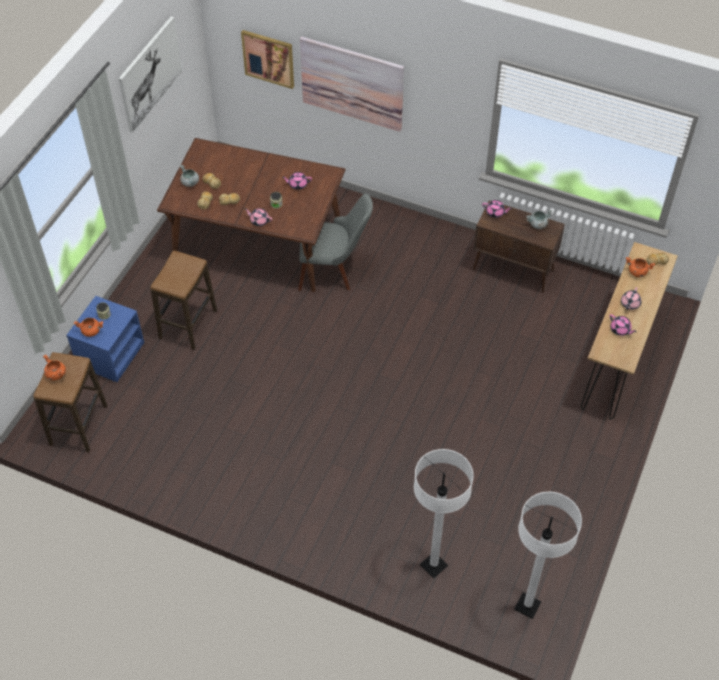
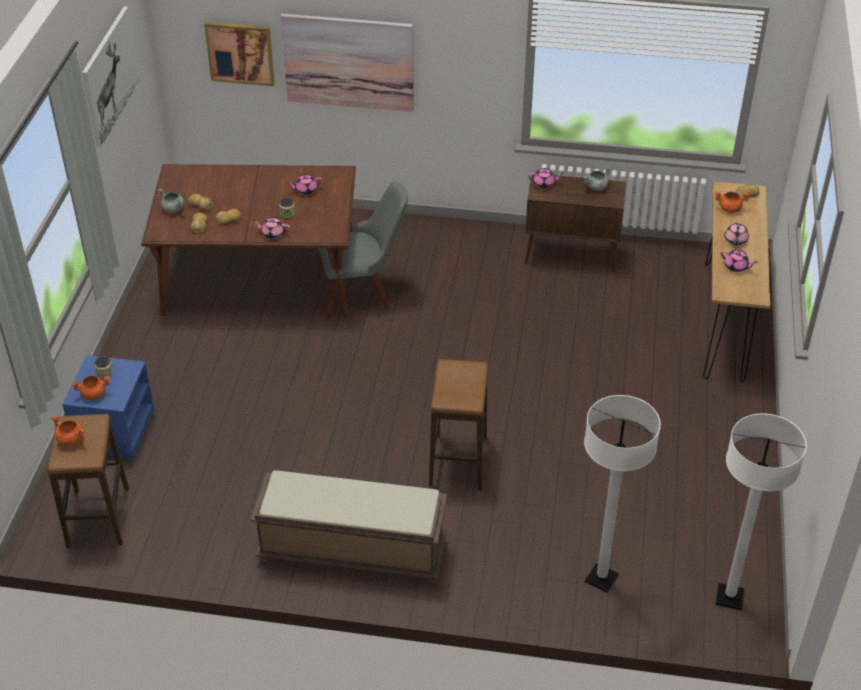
camera: 15 degrees left, 10 degrees down
(188, 324) = (203, 380): stool -> stool (458, 461)
(252, 498) = (351, 552): none -> brown bench

